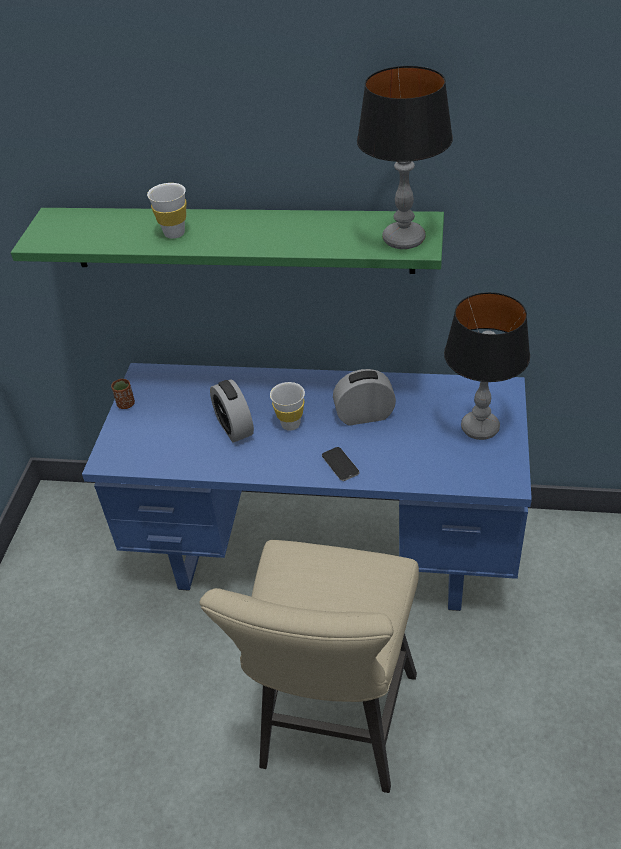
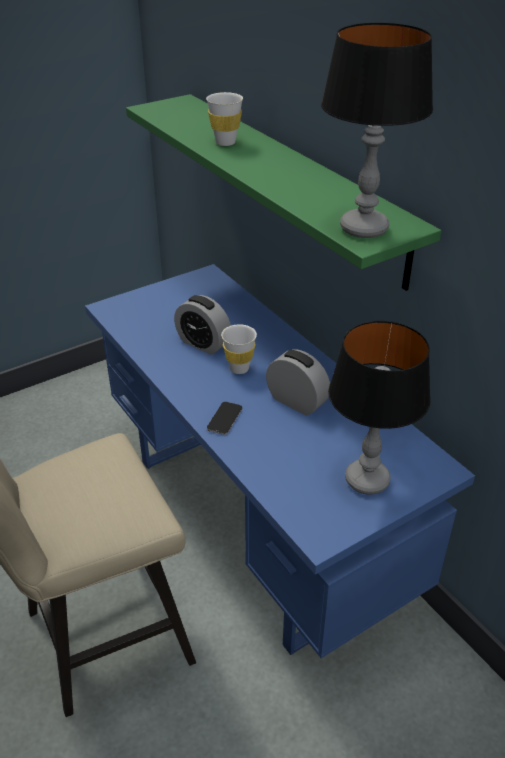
camera: 45 degrees right, 5 degrees down
(126, 404) = (170, 285): brown cup -> none
(234, 427) = (203, 344): alarm clock -> alarm clock turned 75 degrees counterclockwise

